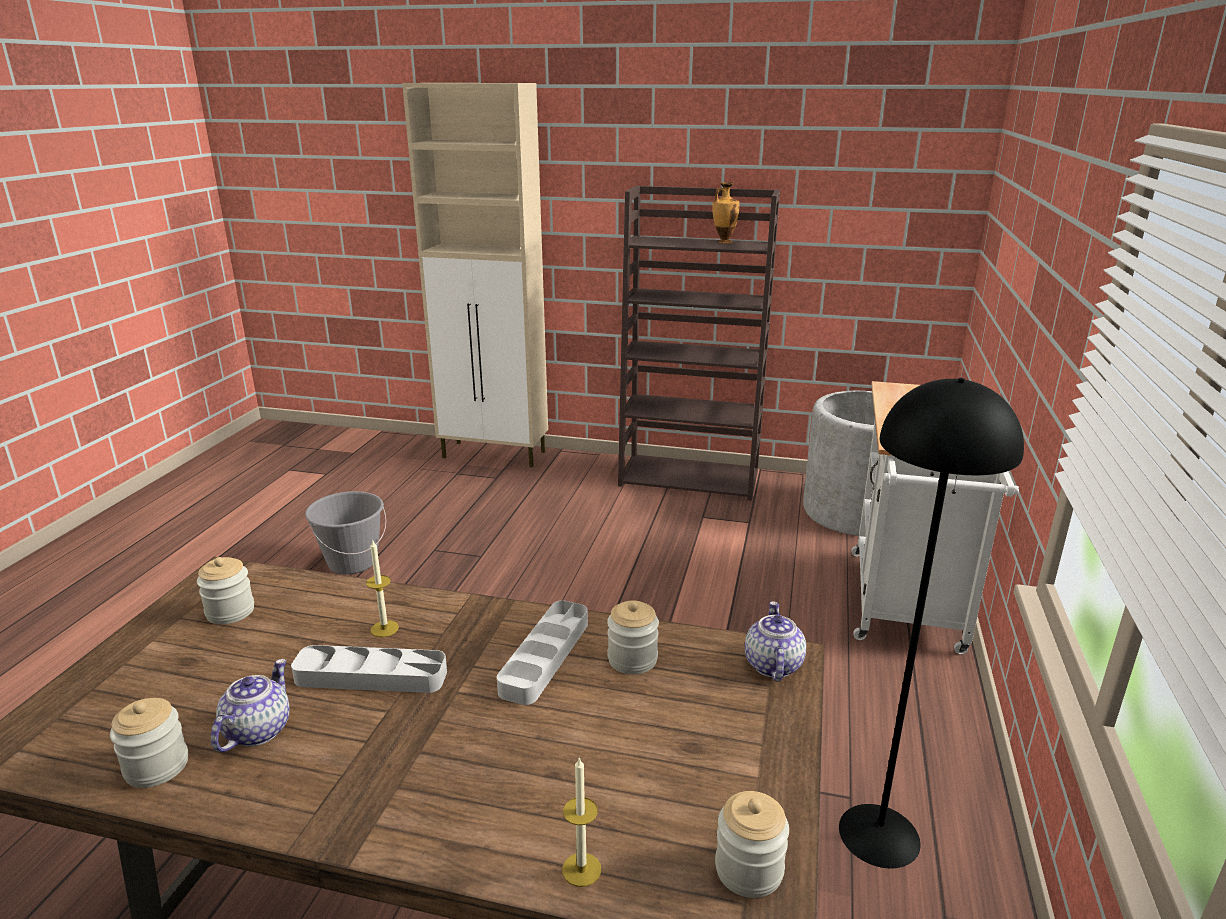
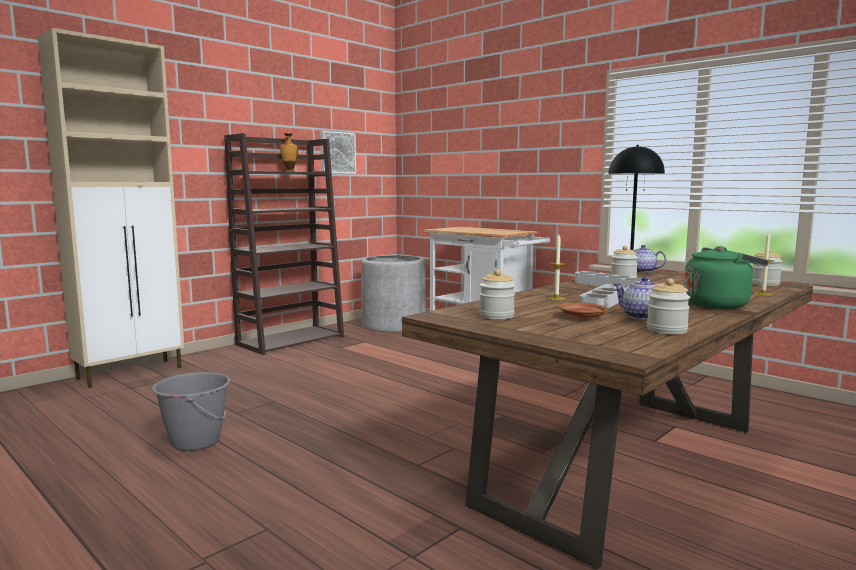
camera: 60 degrees left, 15 degrees down
(238, 677) = (582, 317): none -> brown plate
(402, 808) = (719, 305): none -> green kettle
(839, 208) = (337, 153): none -> picture

